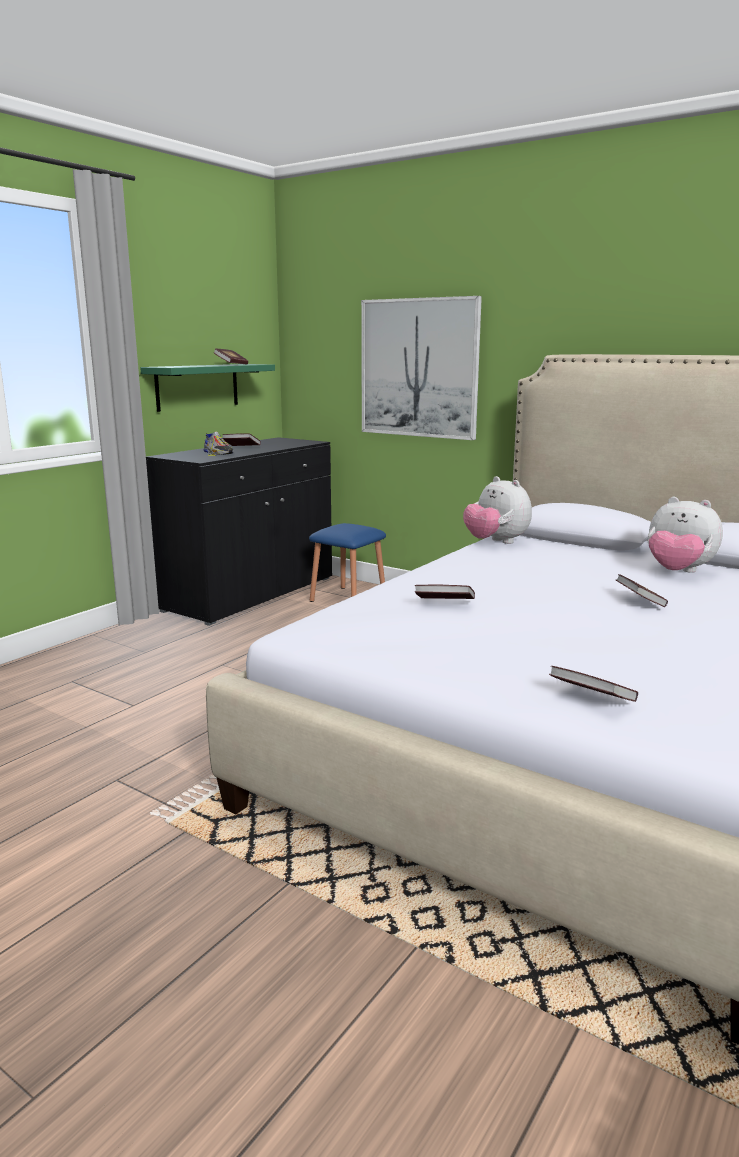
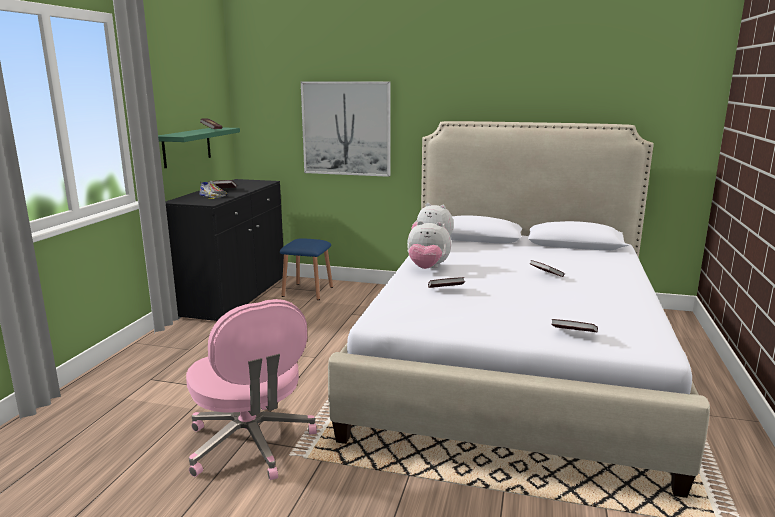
camera: 20 degrees left, 0 degrees up
(116, 788) = (251, 444): none -> pink office chair
(678, 572) = (548, 254): plush toy -> plush toy (427, 268)

